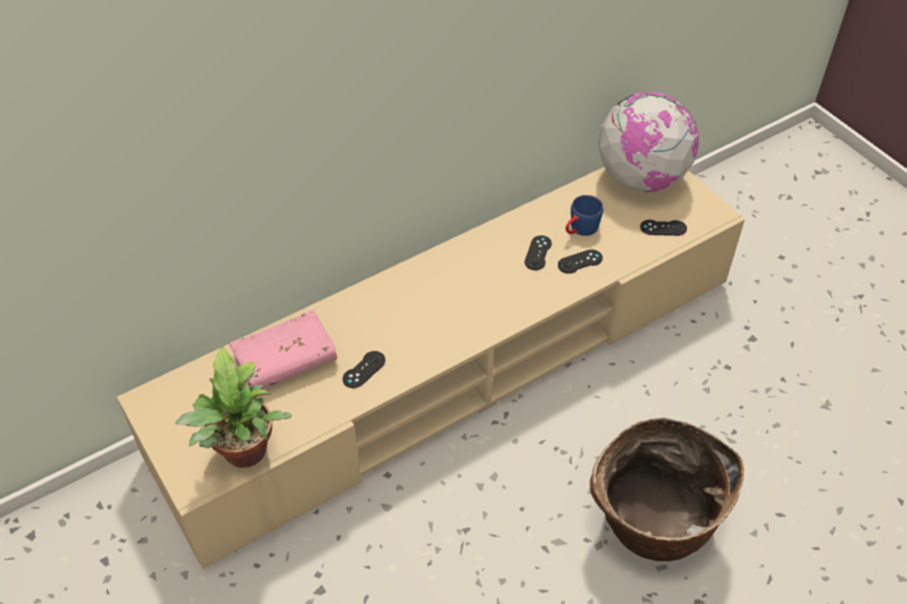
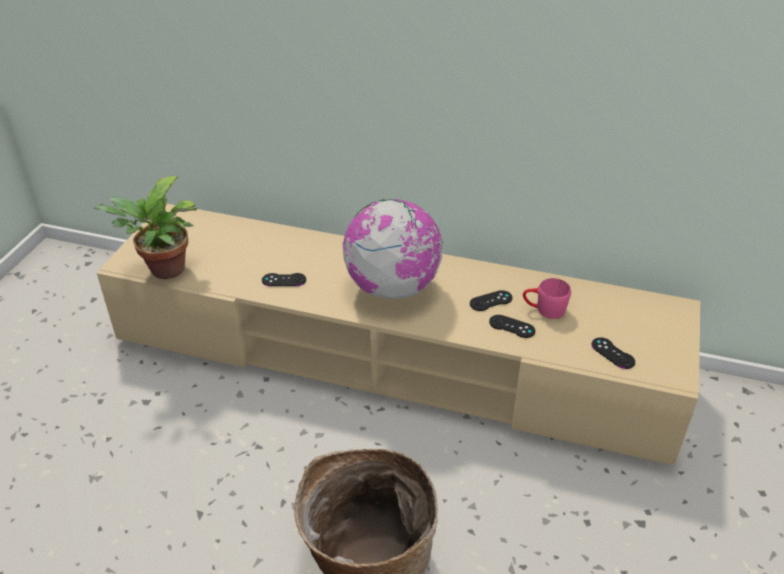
camera: 50 degrees right, 10 degrees down
(286, 360) = (255, 245): pink book -> none
(580, 230) = (544, 309): blue mug -> pink mug
(641, 178) = (648, 313): globe -> globe (393, 288)

